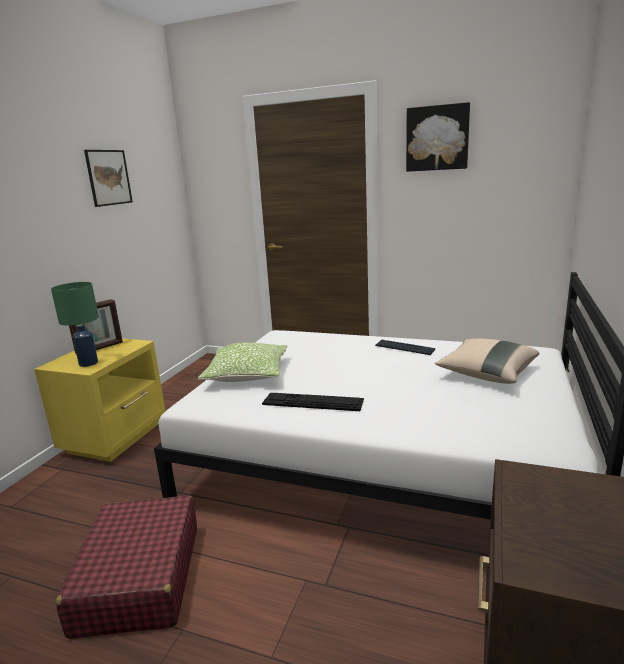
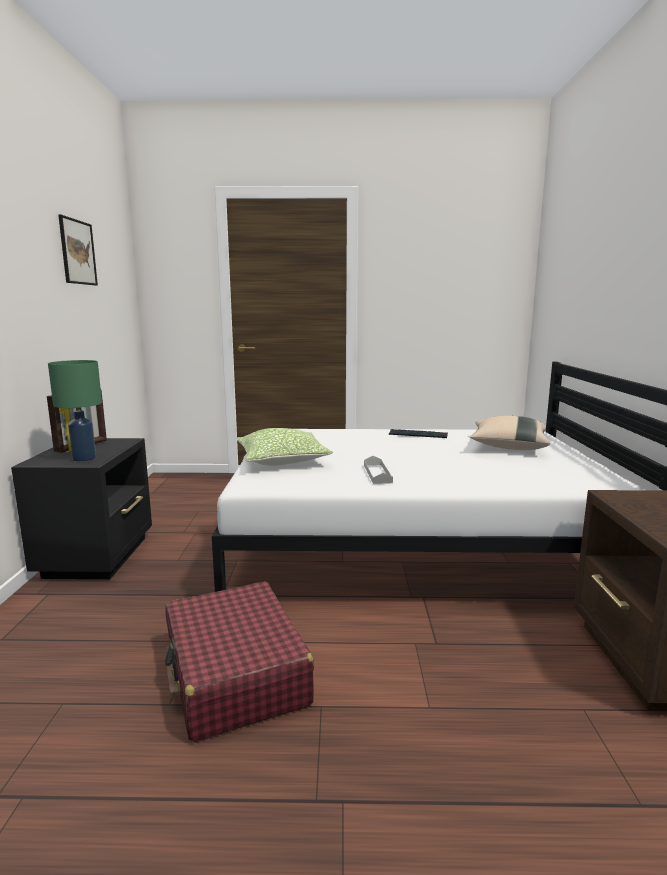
camera: 20 degrees left, 5 degrees down
(117, 437) = (99, 556): yellow nightstand -> black nightstand
(313, 401) = (377, 473): keyboard -> grey tray
(437, 138) = (415, 245): picture -> none

